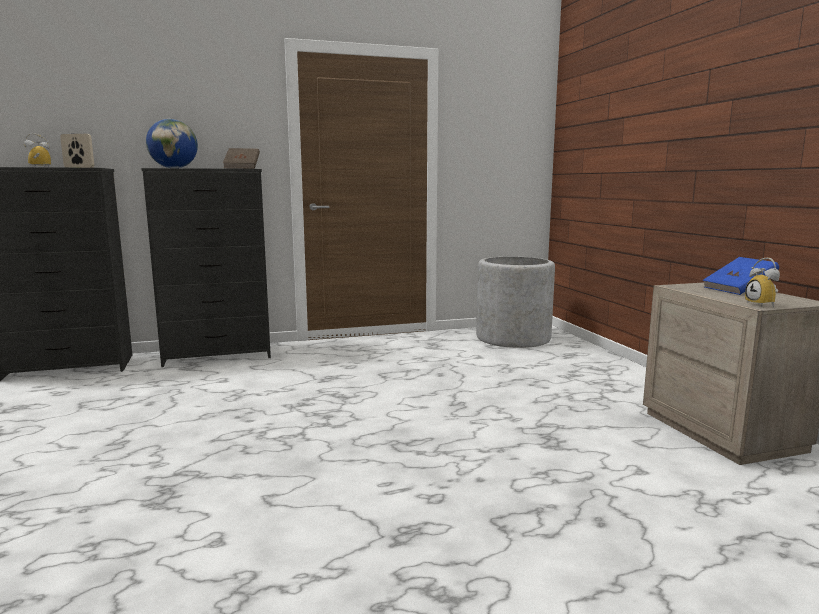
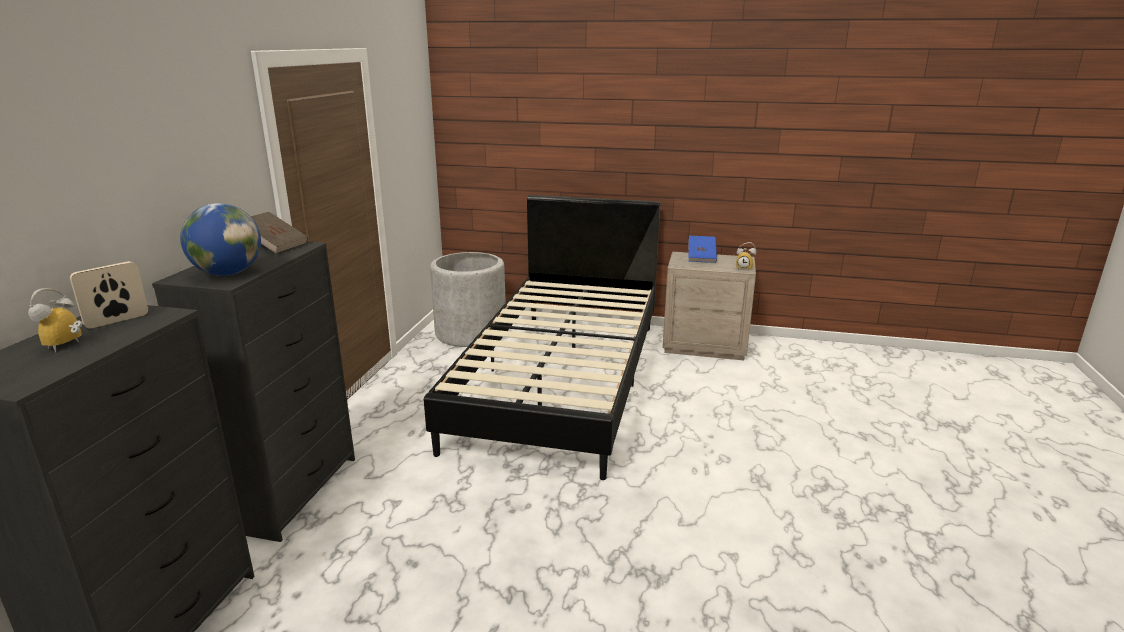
camera: 60 degrees left, 10 degrees up
(486, 384) = (561, 380): none -> black bed

